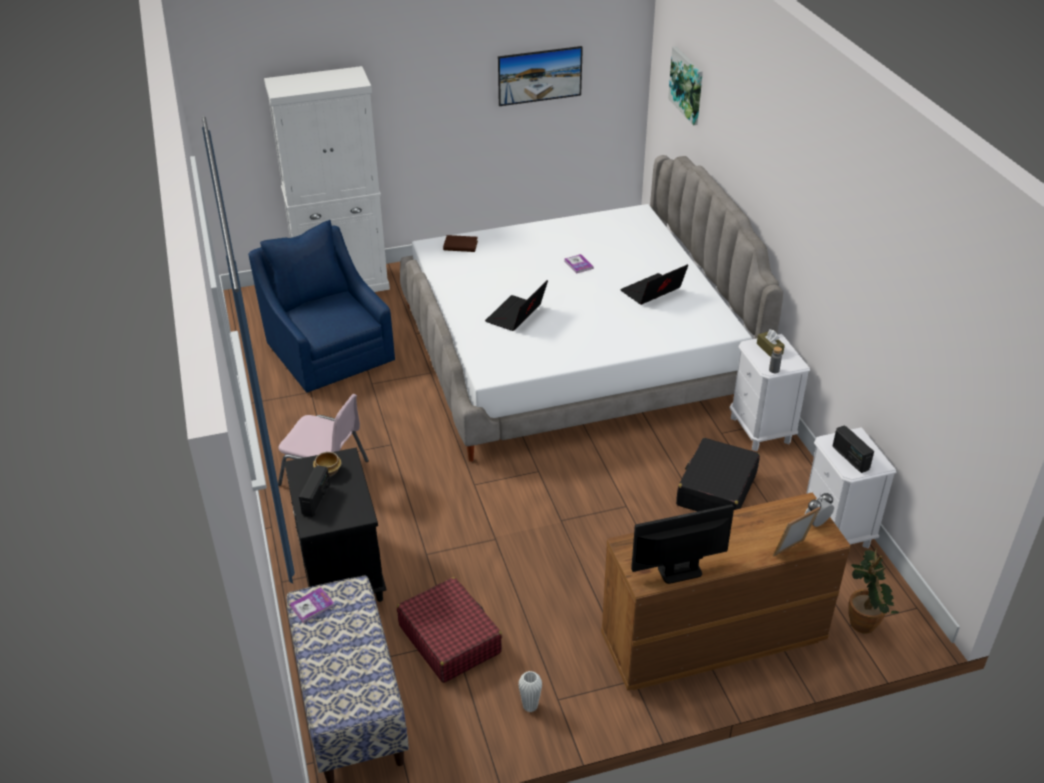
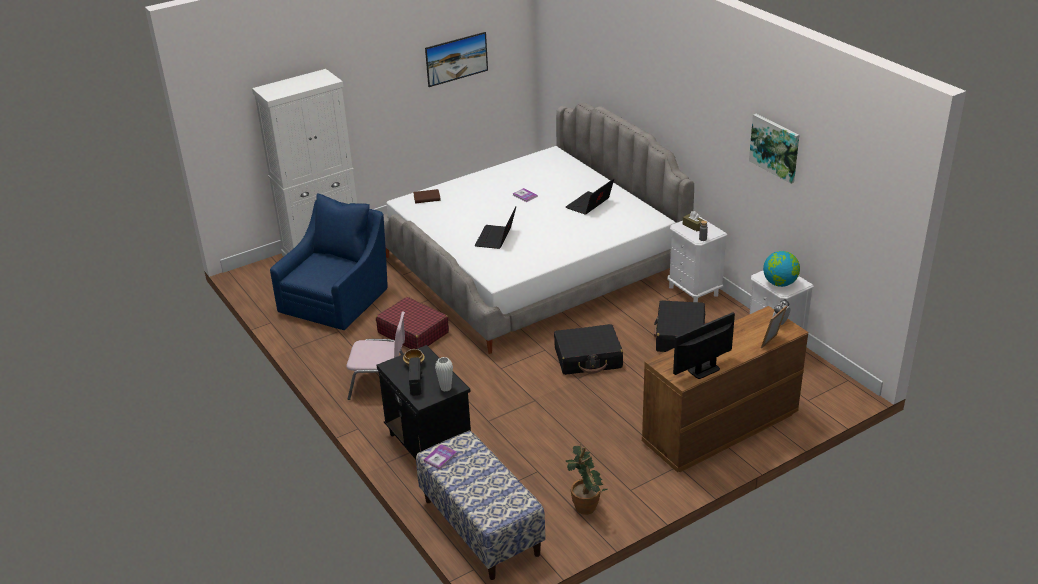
camera: 15 degrees left, 5 degrees down
(328, 350) = (337, 299): blue armchair -> blue armchair turned 75 degrees clockwise
(449, 639) = (533, 470): red suitcase -> red suitcase (413, 332)
(530, 706) = (613, 498): white vase -> white vase (446, 388)
(586, 495) = (588, 358): none -> black suitcase
(687, 85) = (576, 48): picture -> picture (775, 147)
(850, 458) = (780, 283): radio -> globe
(864, 619) = (816, 394): potted plant -> potted plant (586, 503)

